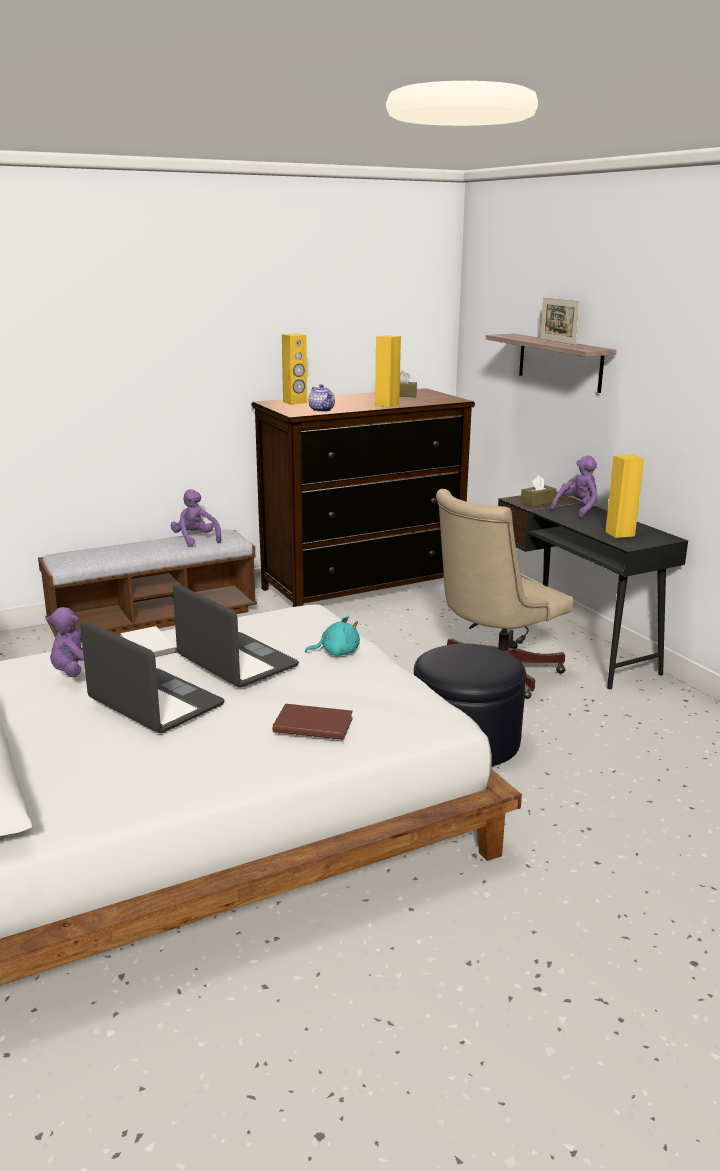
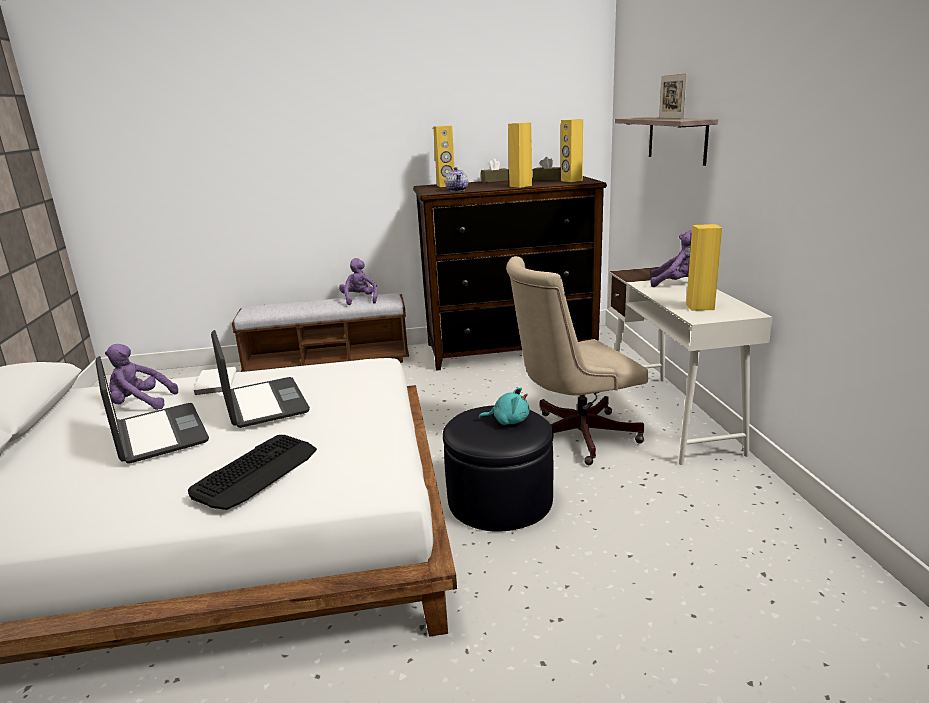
camera: 20 degrees right, 0 degrees up
(312, 724) = (256, 472): brown book -> keyboard
(337, 652) = (358, 403): turquoise plush toy -> turquoise plush toy (508, 421)
(433, 398) = (571, 180): none -> yellow speaker
(538, 502) = (643, 275): brown tissue box -> brown tissue box (495, 181)
(574, 646) = (671, 417): black desk -> white desk
(577, 510) = (677, 283): purple plush toy -> purple plush toy turned 45 degrees clockwise

